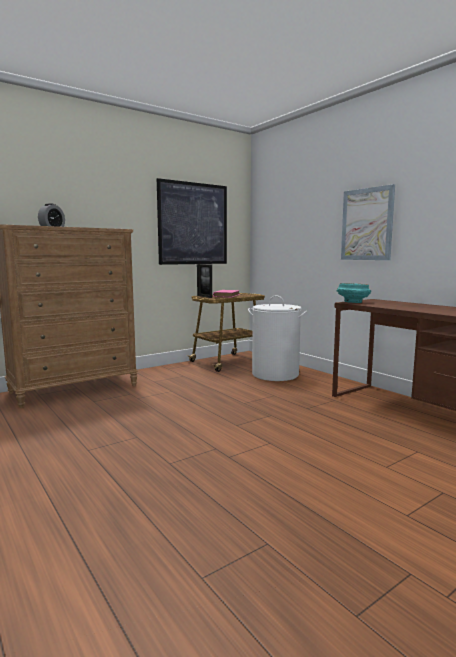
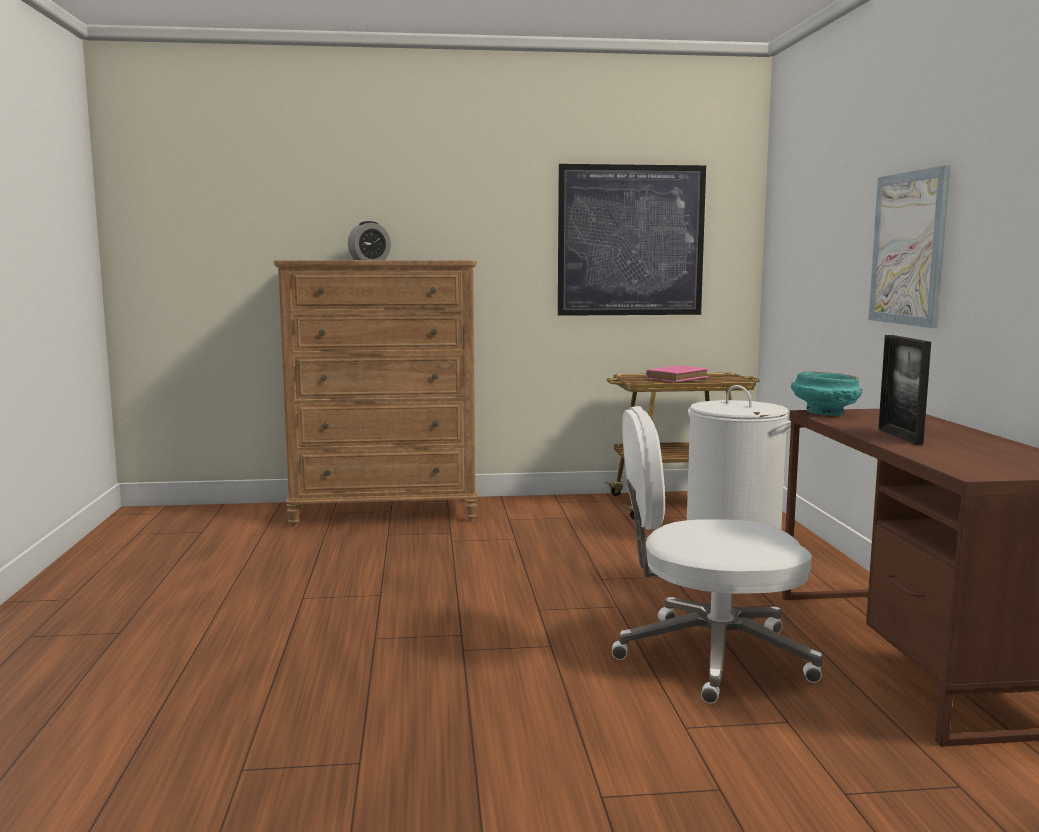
camera: 30 degrees right, 0 degrees up
(204, 296) = (631, 377): picture frame -> picture frame (899, 436)
(345, 430) = (709, 656): none -> white office chair

